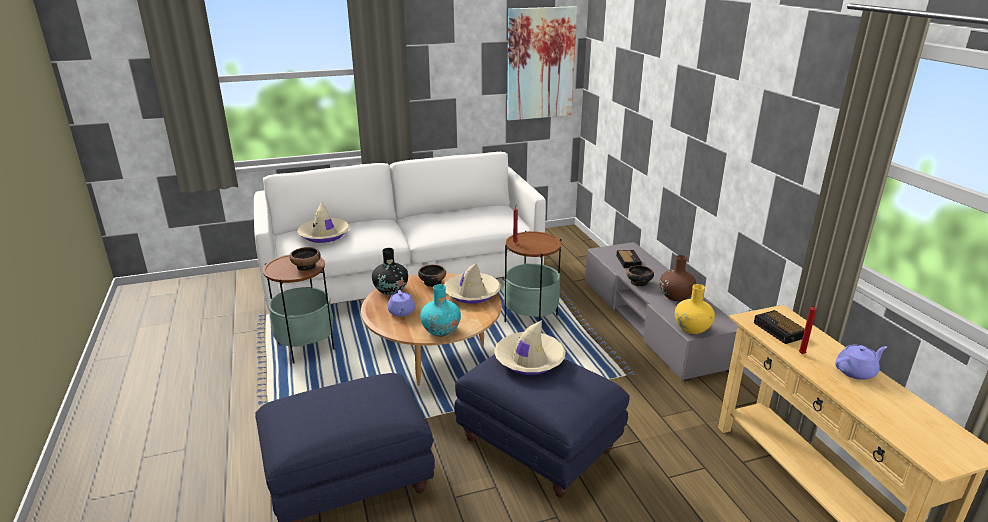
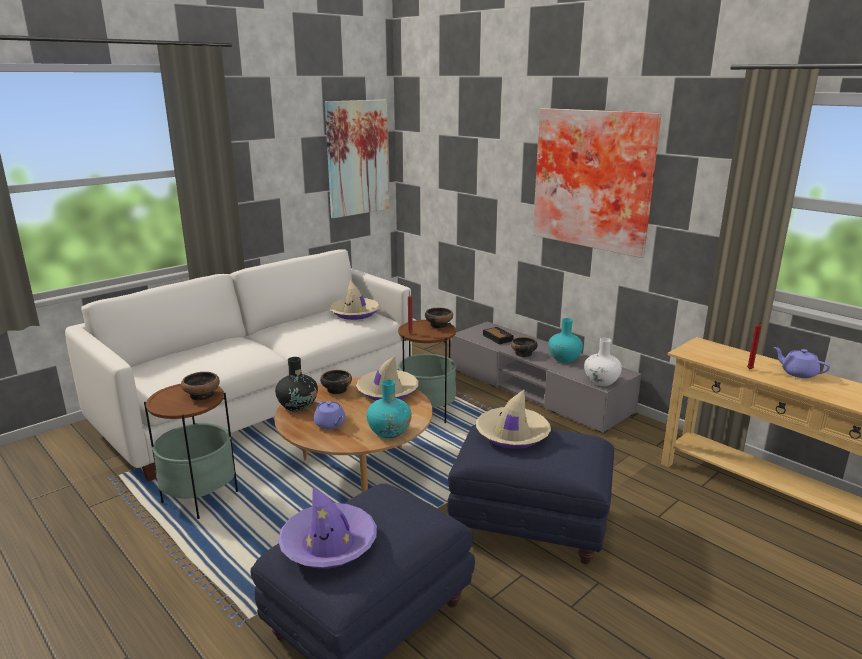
camera: 25 degrees left, 5 degrees down
(305, 410) = (329, 544): none -> purple hat
(324, 235) = (181, 363): beige hat -> beige hat (355, 313)
(547, 240) = (439, 325): none -> bowl
(675, 296) = (564, 359): brown vase -> turquoise vase
(692, 328) = (601, 382): yellow vase -> white vase
(728, 114) = (594, 179): none -> picture
(779, 331) = (716, 356): alarm clock -> none
(856, 371) = (798, 373): purple teapot -> purple teapot turned 90 degrees counterclockwise

